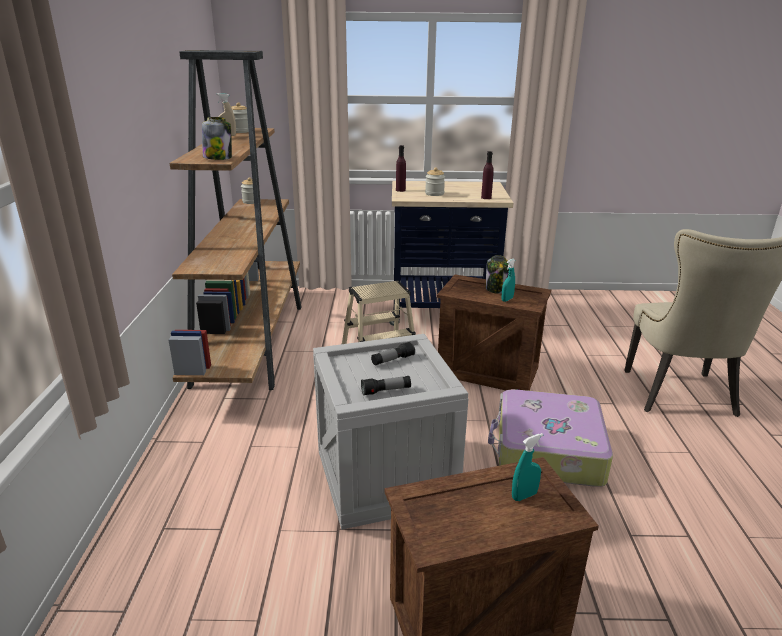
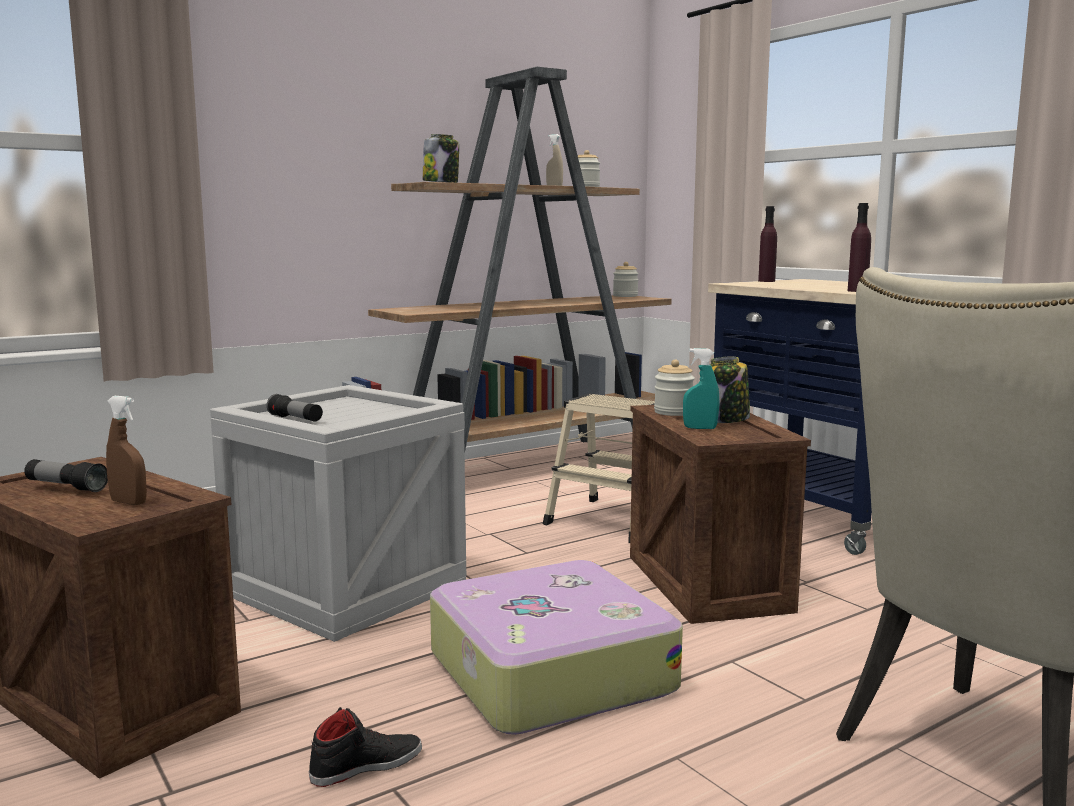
camera: 55 degrees right, 15 degrees down
(392, 360) = (378, 411): flashlight -> flashlight (66, 487)
(434, 194) = (797, 285): jar -> jar (673, 412)
(524, 496) = (128, 502): turquoise spray bottle -> brown spray bottle
(605, 536) = (366, 765): none -> black shoe

